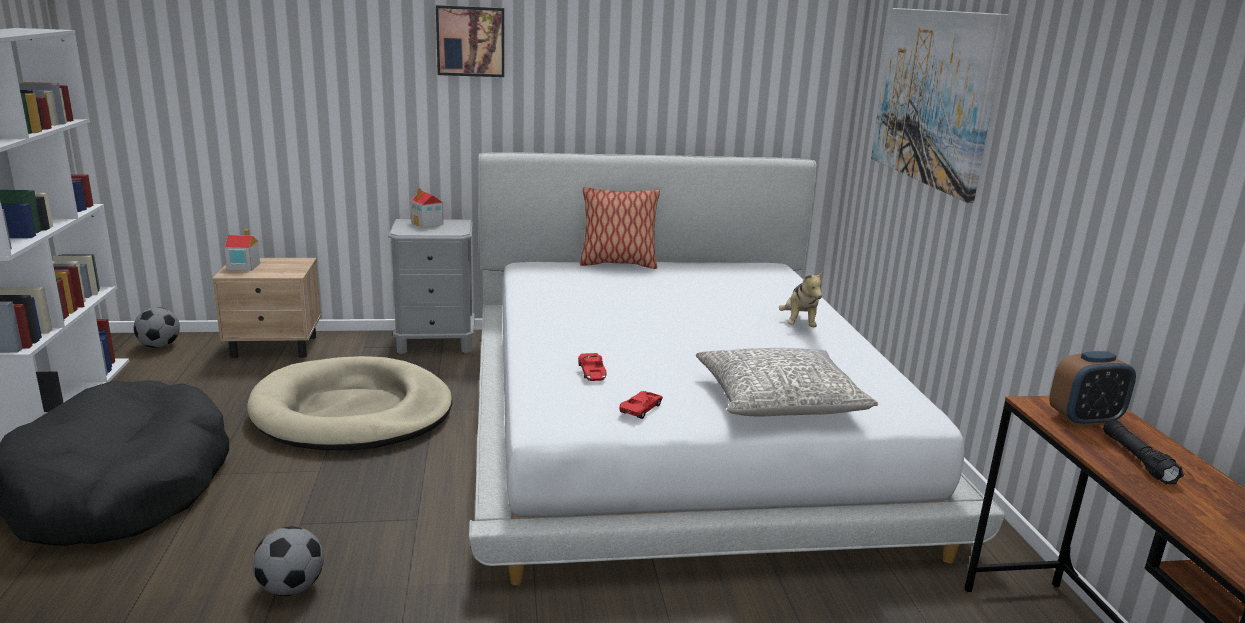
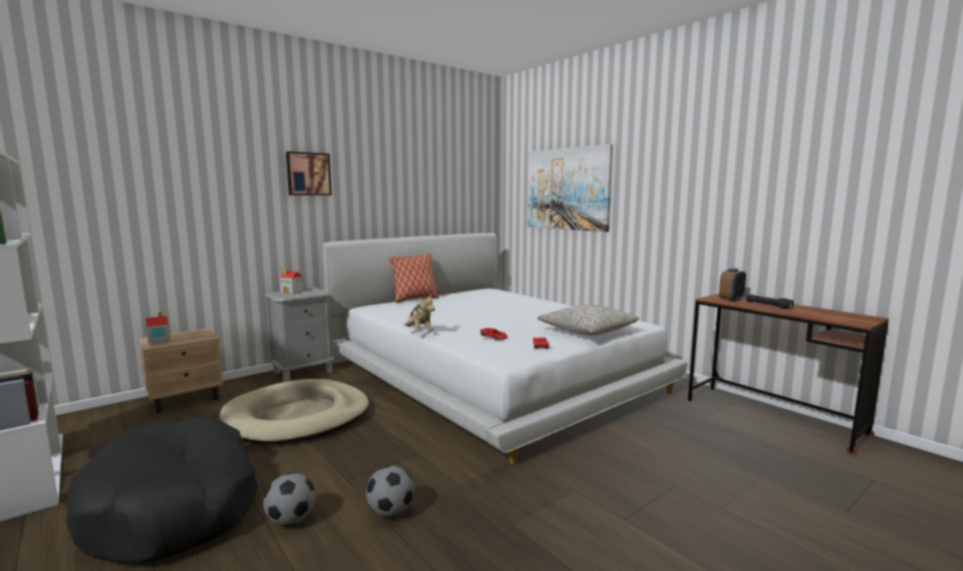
camera: 30 degrees left, 10 degrees down
(159, 346) = (79, 420): football -> football (291, 520)
(799, 324) = (542, 305): plush toy -> plush toy (419, 332)

